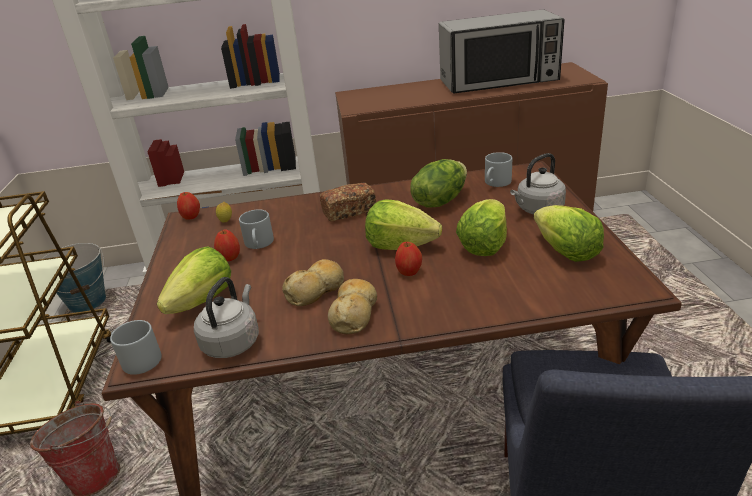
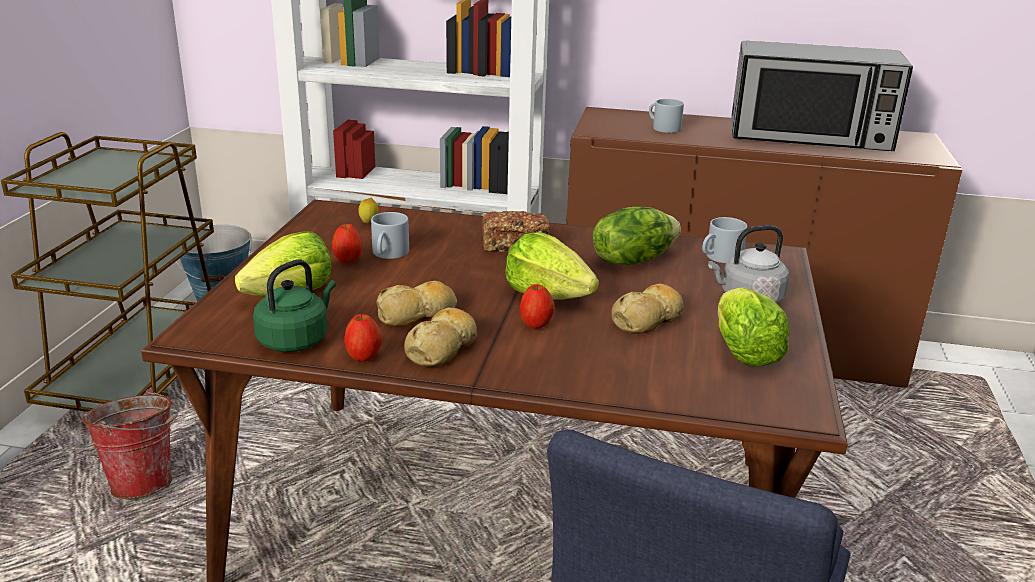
camera: 15 degrees right, 5 degrees down
(136, 359) = (191, 329): grey mug -> grey mug (662, 128)
(191, 216) = (334, 209): apple -> apple (363, 356)
(233, 342) = (296, 340): grey kettle -> green kettle
(484, 245) = (648, 320): lettuce -> bread

